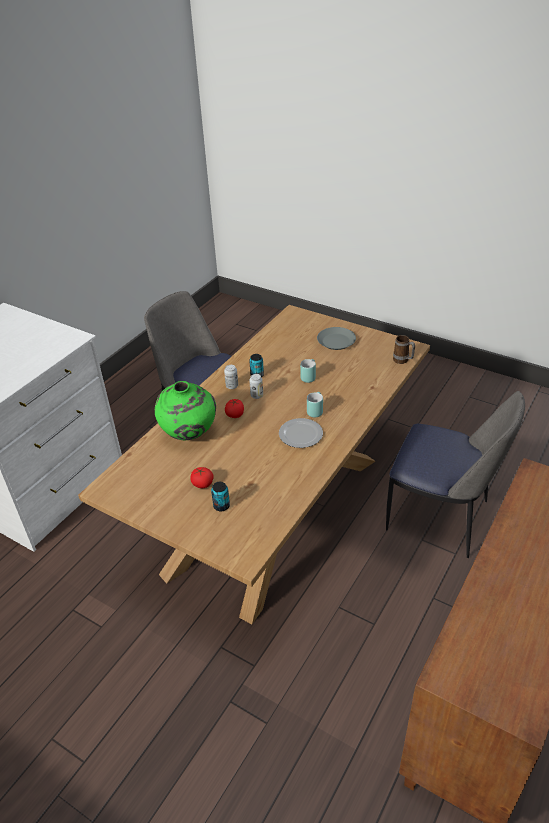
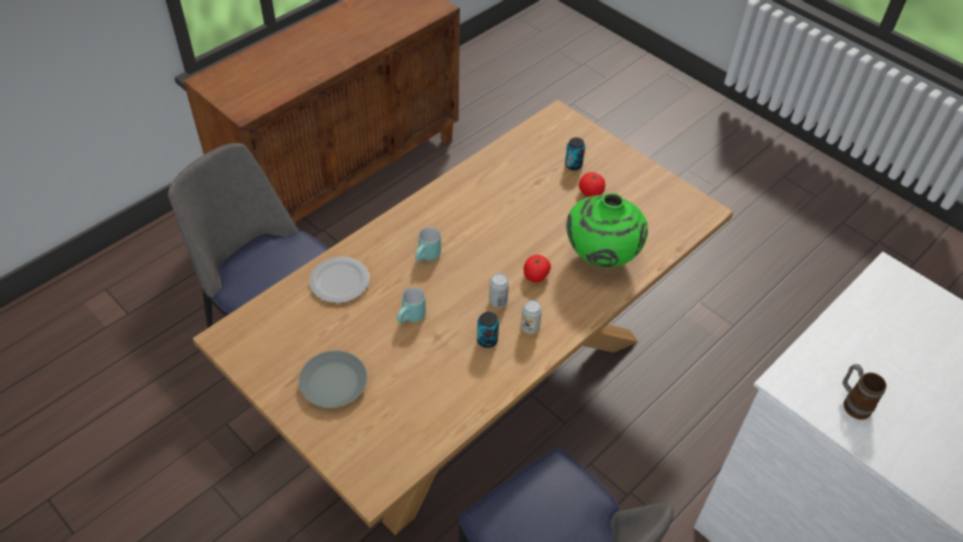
camera: 170 degrees left, 10 degrees up
(300, 435) = (461, 226): plate -> plate (340, 281)
(403, 361) = (257, 313): mug -> mug (852, 403)

